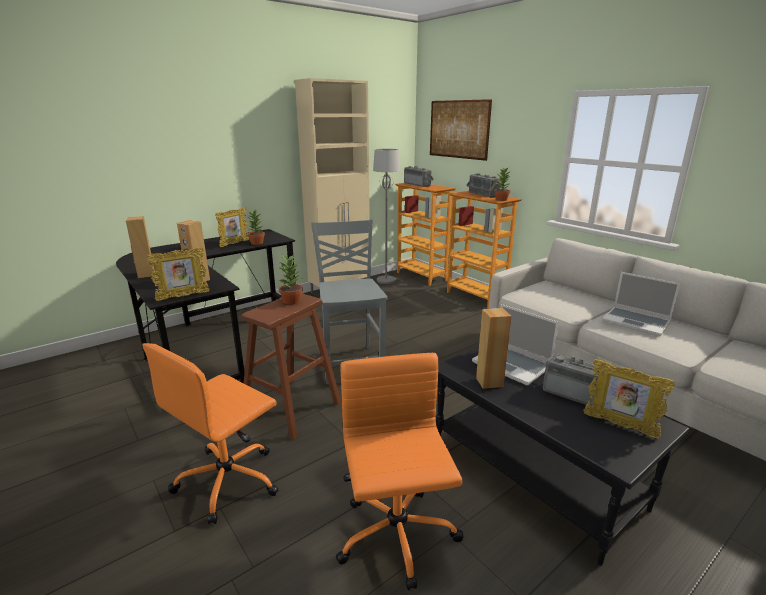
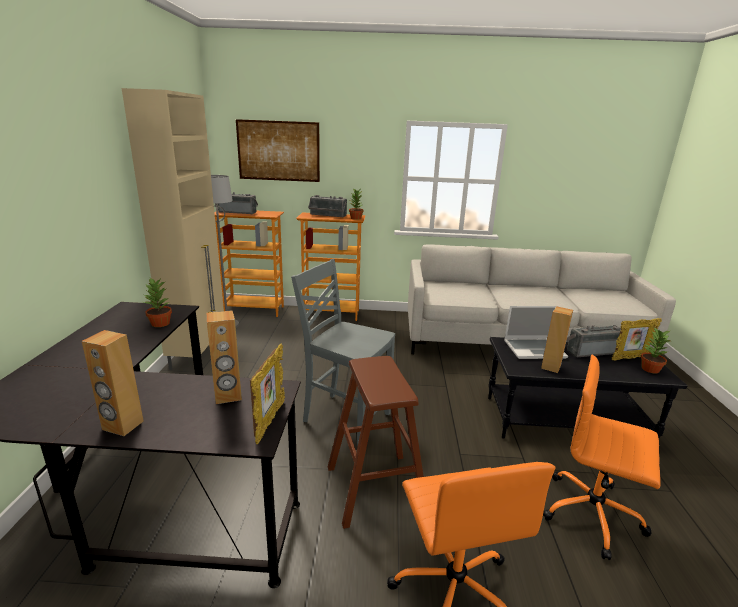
camera: 50 degrees left, 0 degrees up
(234, 243) = (130, 334): picture frame -> none
(291, 301) = (374, 369): potted plant -> potted plant (649, 369)
(636, 322) = (521, 294): laptop -> none

